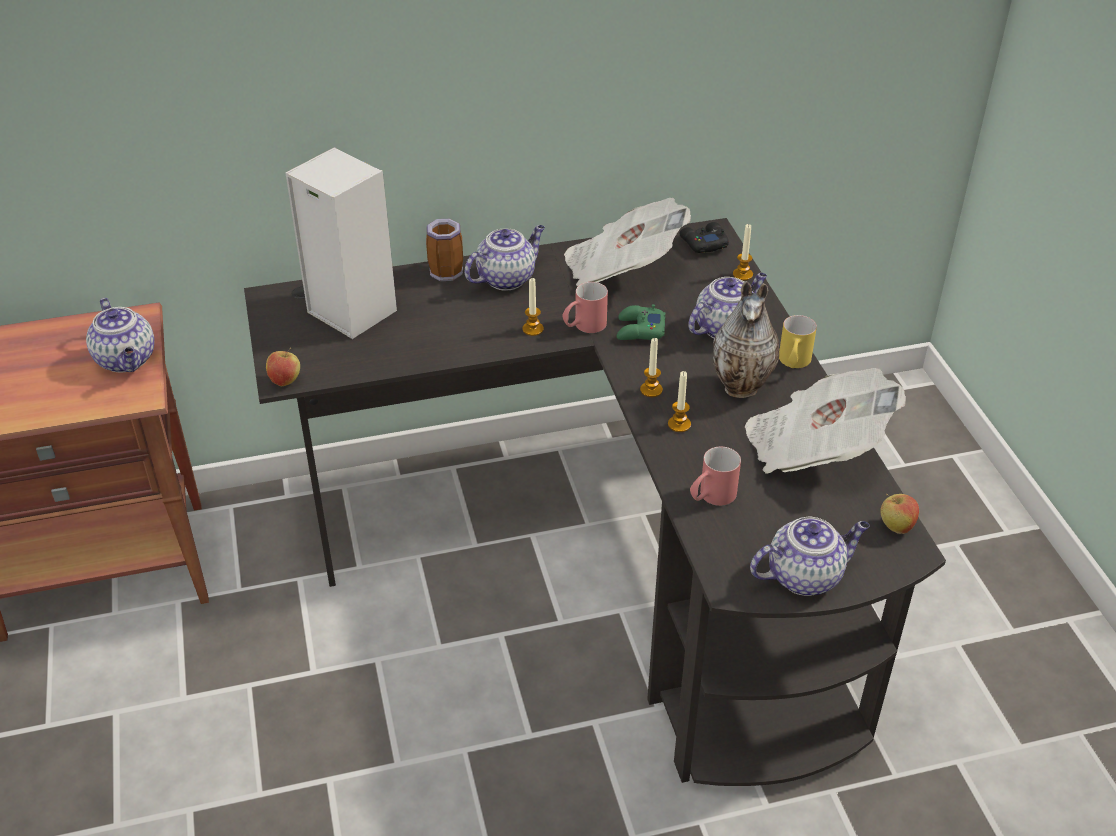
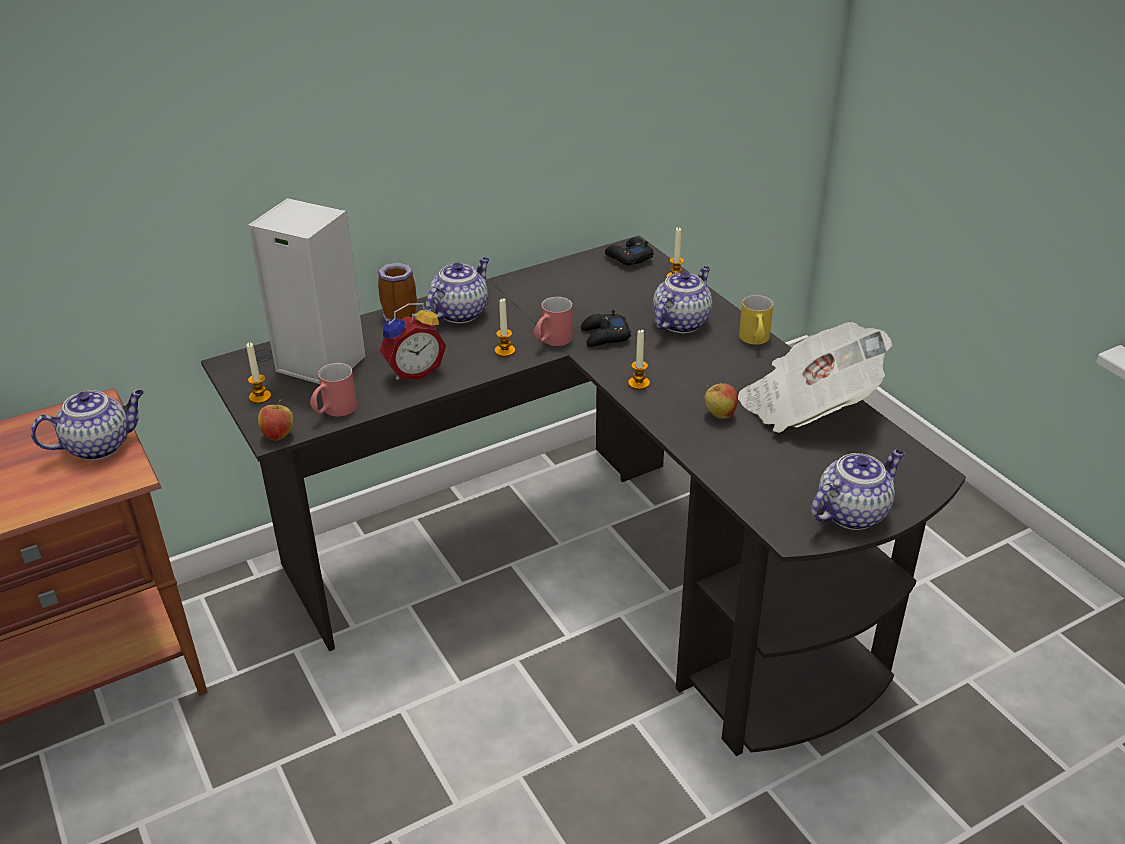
camera: 15 degrees left, 5 degrees down
(127, 360) = (100, 445): teapot -> teapot turned 75 degrees counterclockwise
(436, 335) = (413, 371): none -> alarm clock
(622, 269) = (565, 289): newspaper -> none
(640, 330) = (605, 336): green game controller -> black game controller
(679, 424) = (678, 407): candle -> candle (260, 397)
(711, 497) = (736, 463): red mug -> red mug (334, 411)
(743, 387) = (720, 367): vase -> none
(895, 527) = (910, 457): apple -> apple (719, 415)

